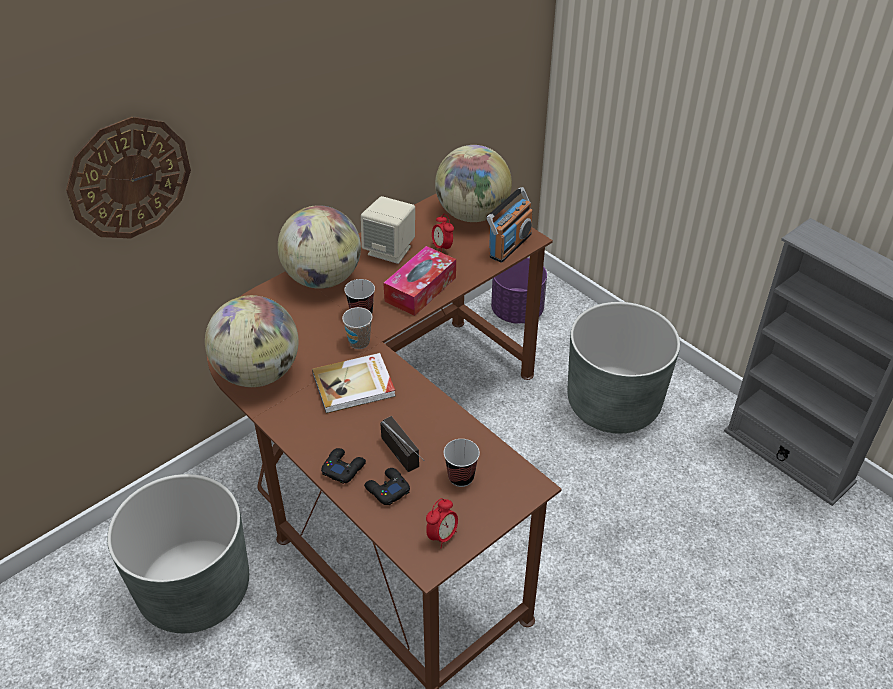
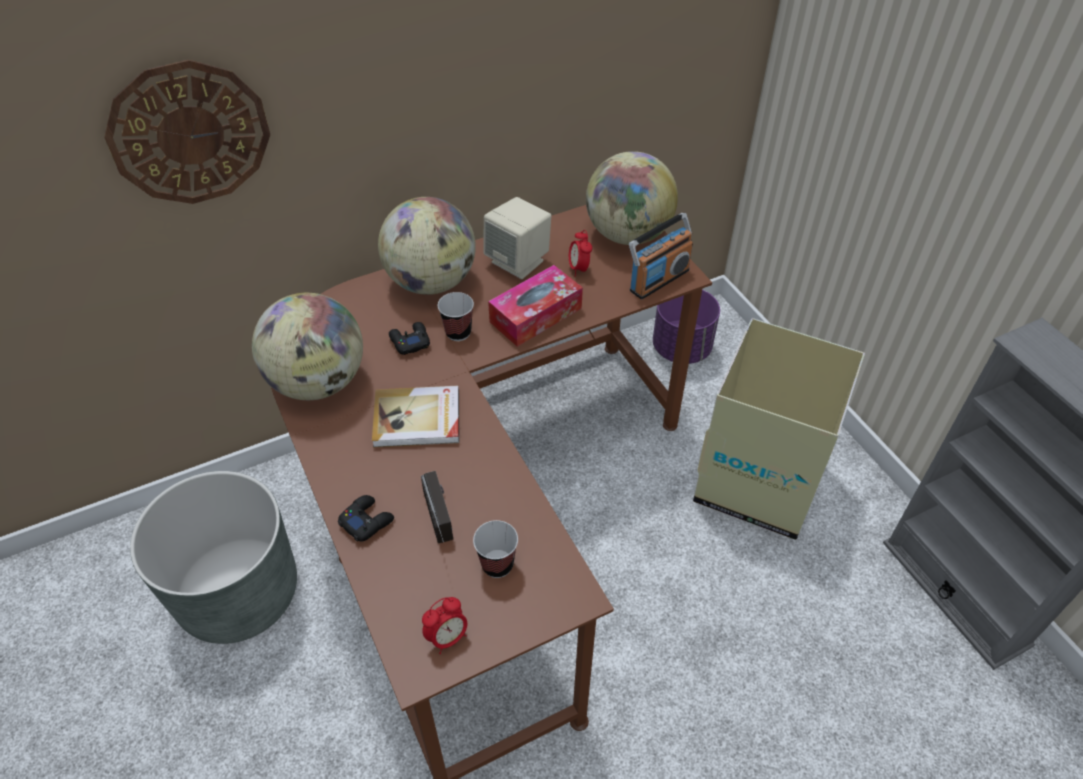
camera: 15 degrees right, 5 degrees up
(359, 342) = (443, 367): cup -> none
(387, 489) = (406, 560): black game controller -> black game controller (409, 341)
(613, 404) = (759, 480): grey planter -> cardboard box

